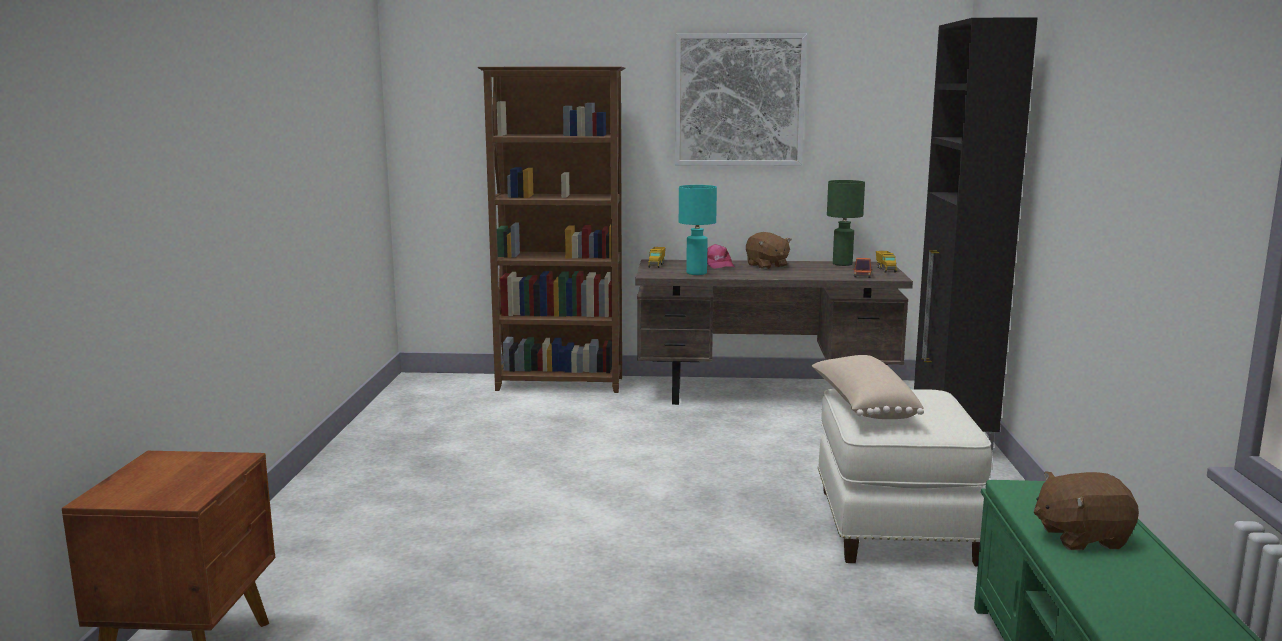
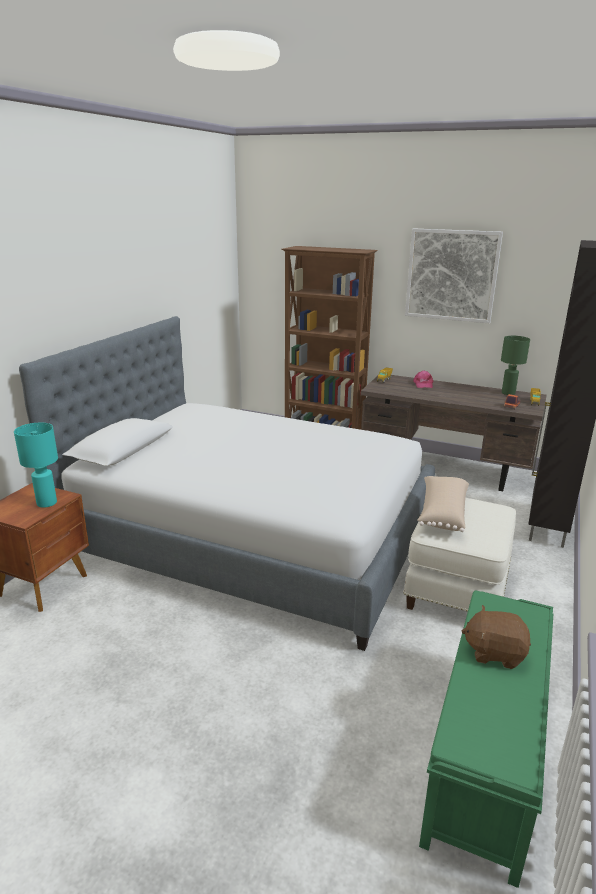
camera: 20 degrees right, 10 degrees up
(536, 517) = (252, 536): none -> bed
(696, 273) = (402, 390): turquoise table lamp -> turquoise table lamp (46, 503)
(766, 266) = (454, 389): brown plush toy -> none

